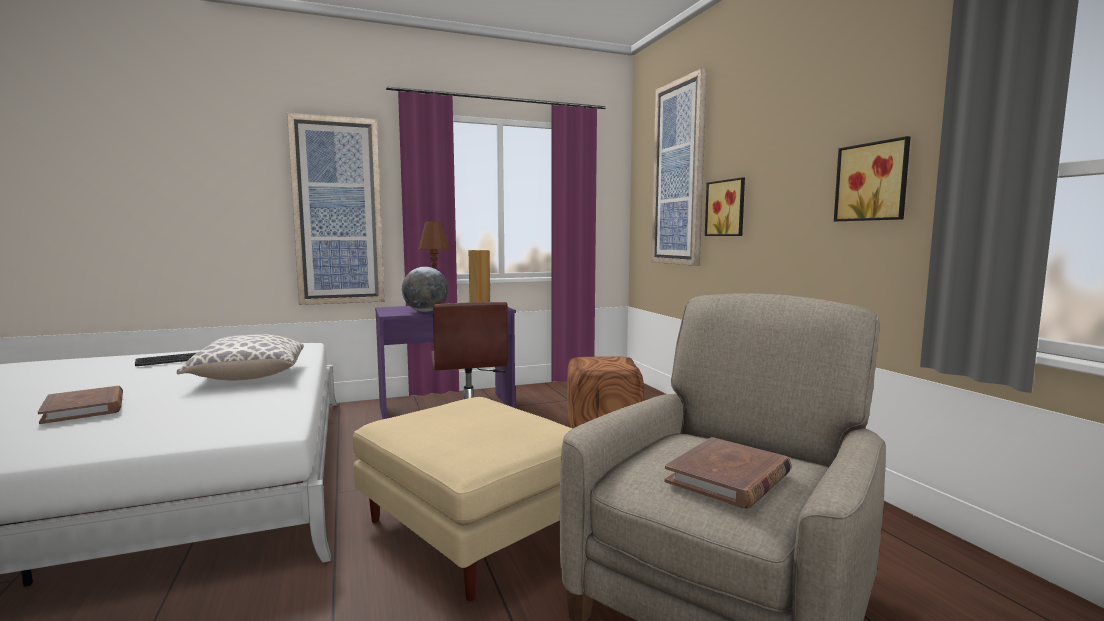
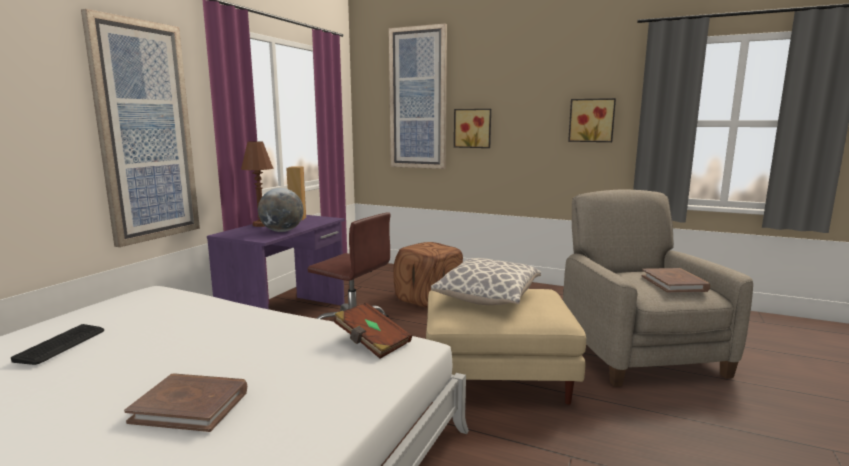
camera: 45 degrees left, 5 degrees up
(248, 377) = (225, 330): pillow -> pillow (487, 299)
(264, 413) = (372, 342): none -> brown book

